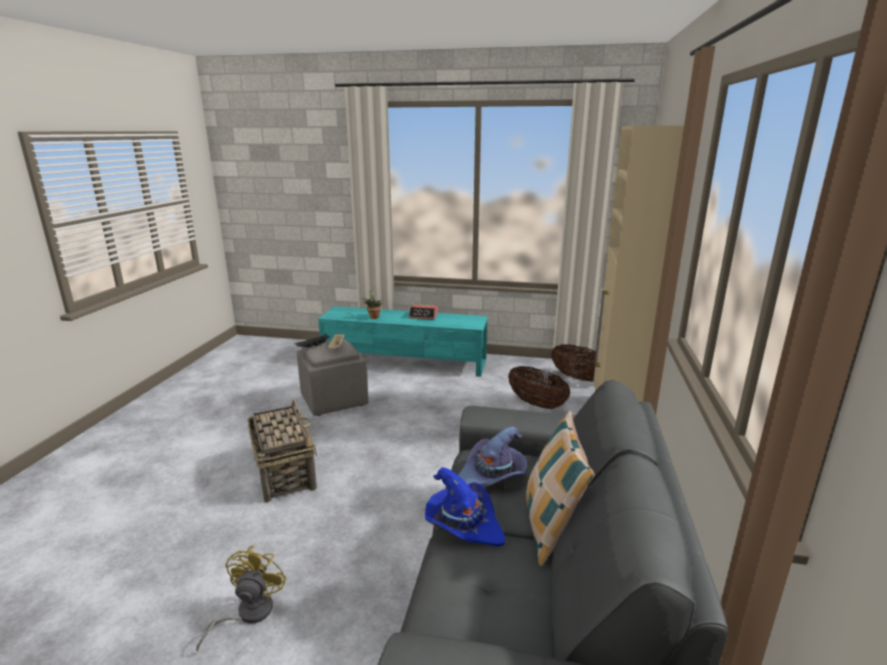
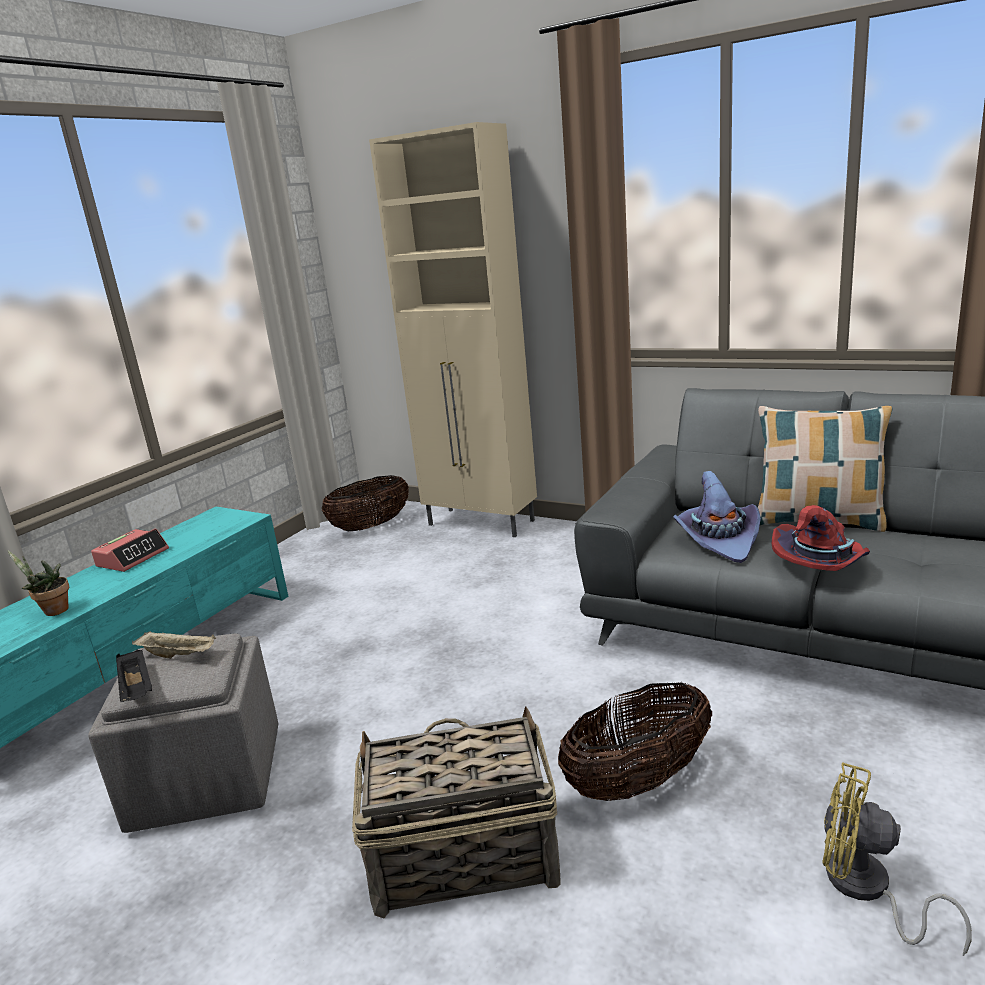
camera: 70 degrees left, 0 degrees up
(463, 524) = (821, 563): blue hat -> red hat
(536, 404) = (414, 564): basket -> basket (638, 781)

